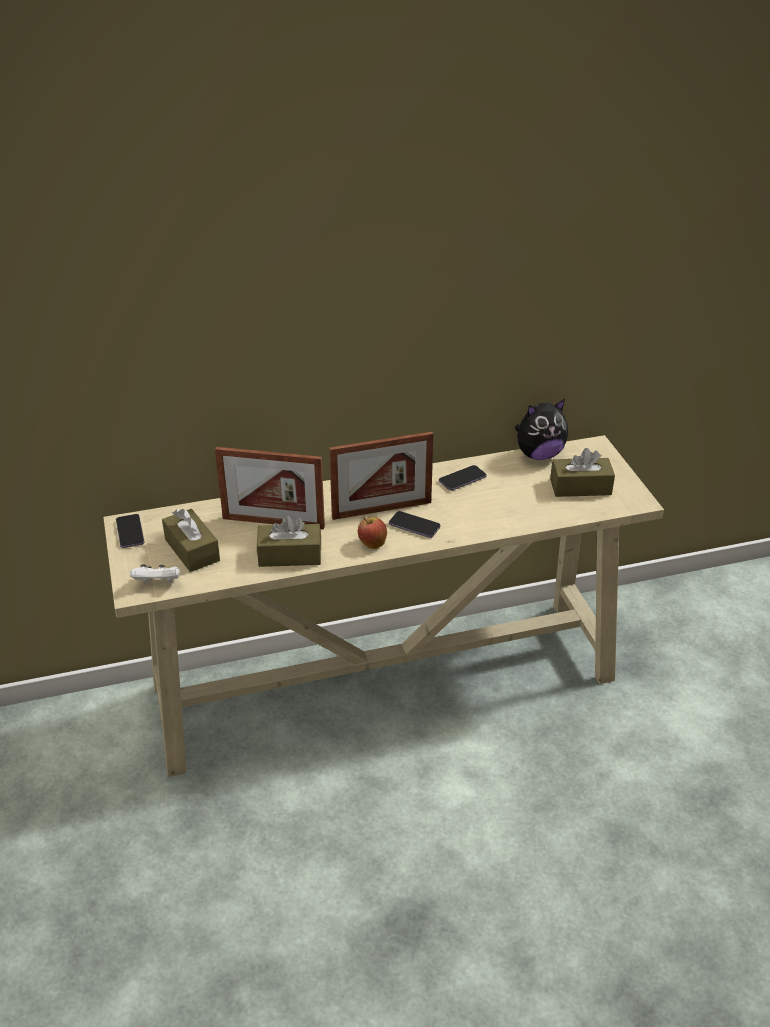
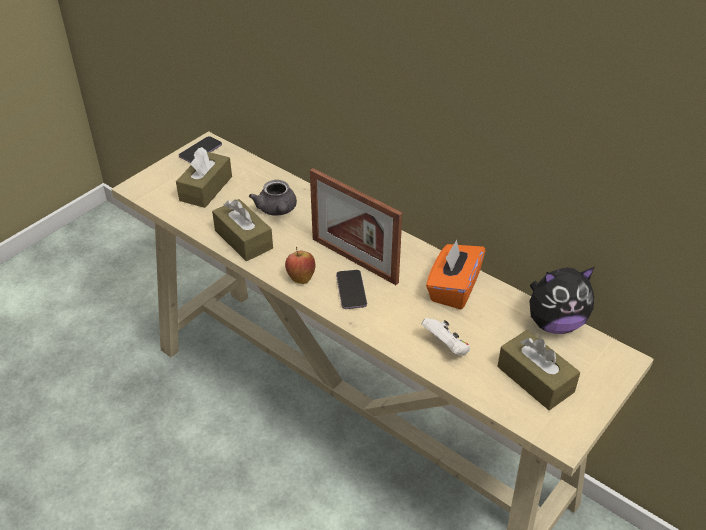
camera: 55 degrees right, 5 degrees up
(158, 583) = (153, 193): white game controller -> white game controller (446, 347)
(273, 522) = (277, 210): picture frame -> grey teapot
(462, 479) = (453, 288): phone -> orange tissue box
(539, 455) = (554, 323): plush toy -> plush toy turned 45 degrees counterclockwise

